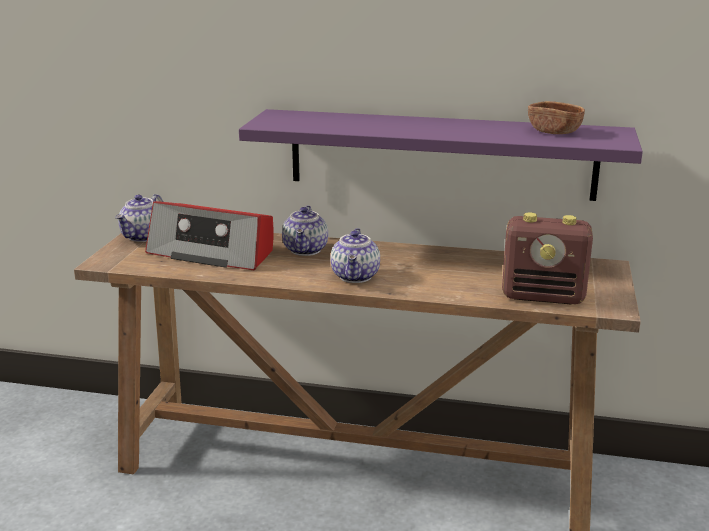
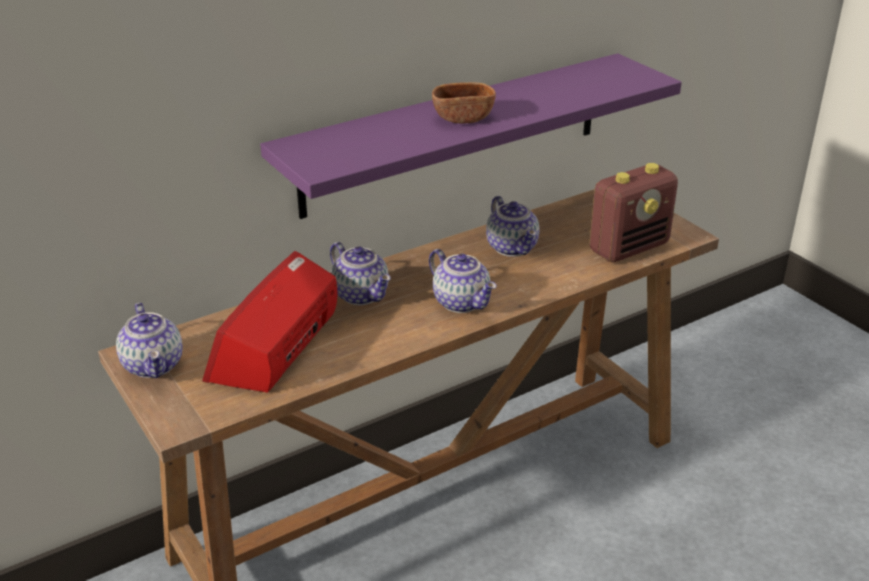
camera: 45 degrees left, 10 degrees up
(213, 252) = (276, 345): radio -> radio turned 135 degrees clockwise
(454, 265) = (513, 248): none -> teapot
(554, 131) = (580, 80): brown bowl -> brown bowl (463, 118)

